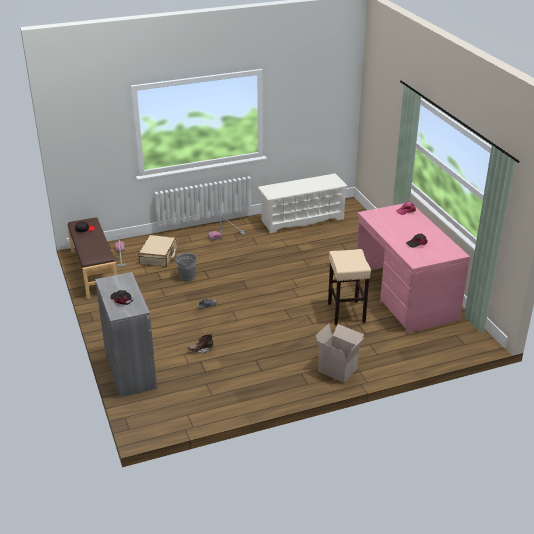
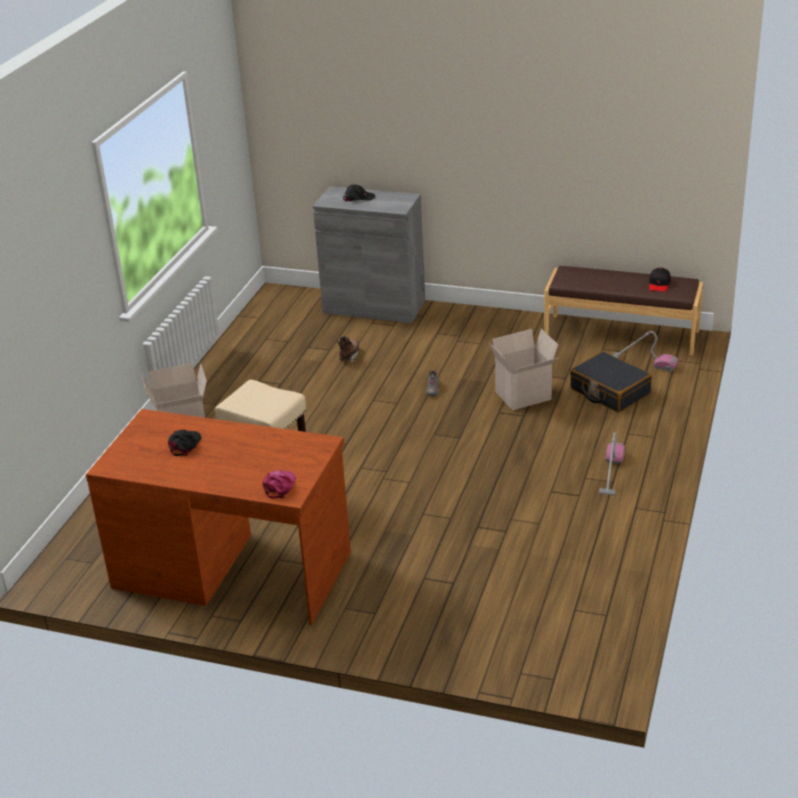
camera: 130 degrees right, 0 degrees up
(158, 256) = (609, 391): beige suitcase -> black suitcase
(187, 277) = (523, 397): grey bucket -> cardboard box
(302, 219) = (587, 579): white shoe rack -> none
(404, 295) = (232, 568): pink desk -> brown desk

